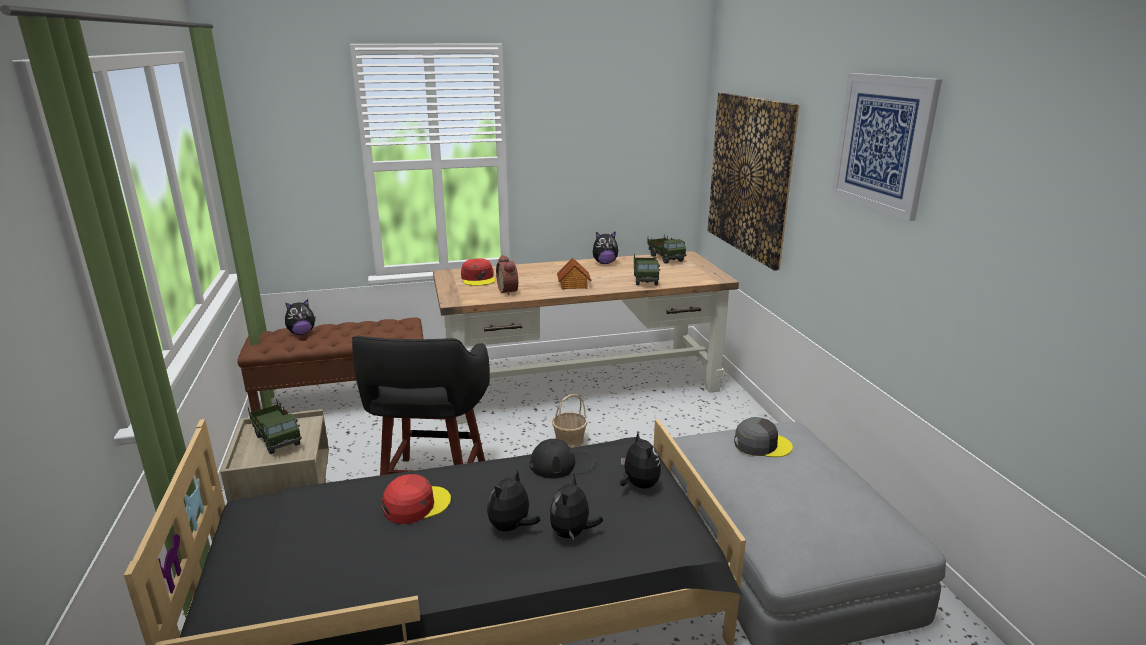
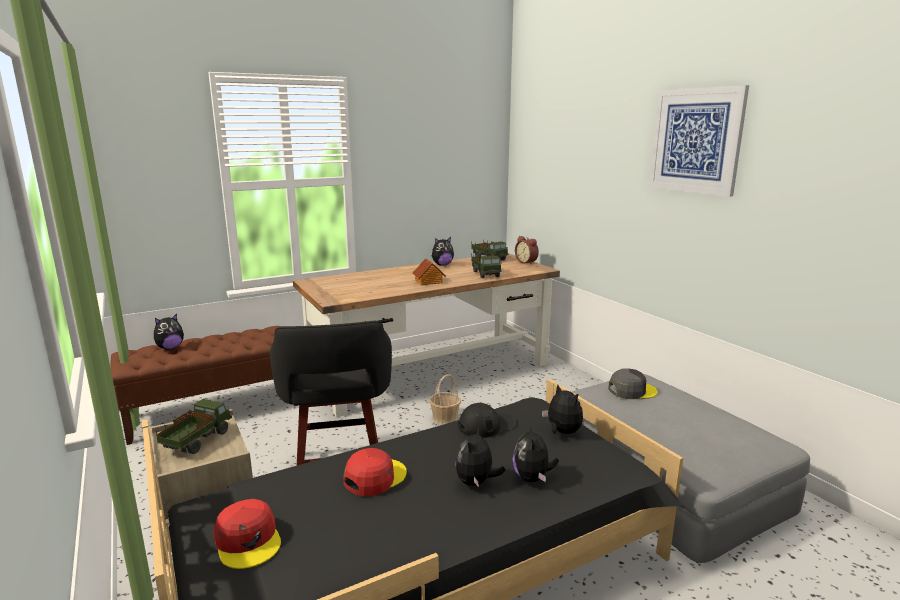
camera: 15 degrees left, 5 degrees down
(277, 439) = (197, 441): toy truck -> toy truck turned 105 degrees counterclockwise
(478, 279) = (340, 283): red cap -> red cap (248, 540)
(509, 291) = (376, 290): alarm clock -> alarm clock (527, 262)
(749, 176) = (559, 184): picture -> none

